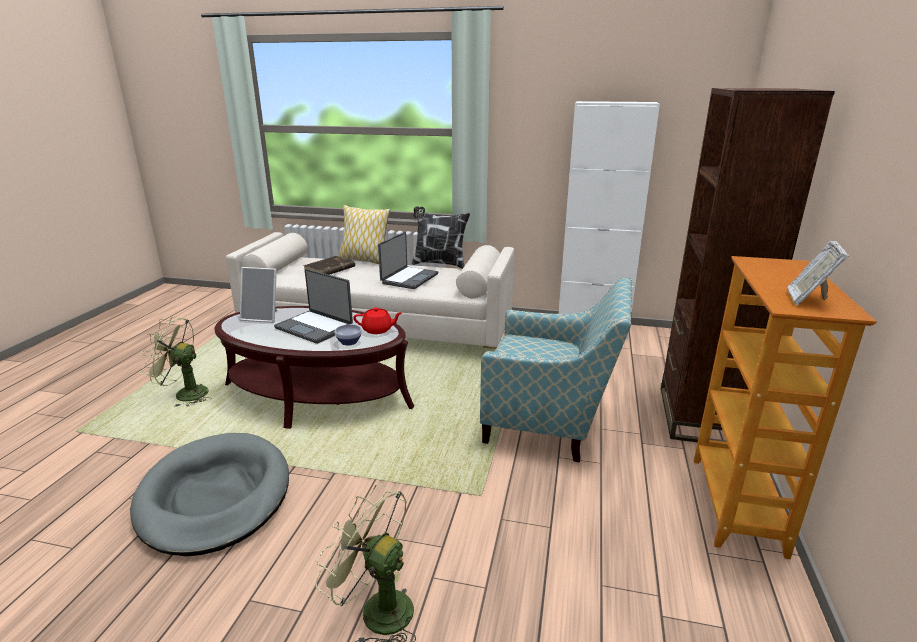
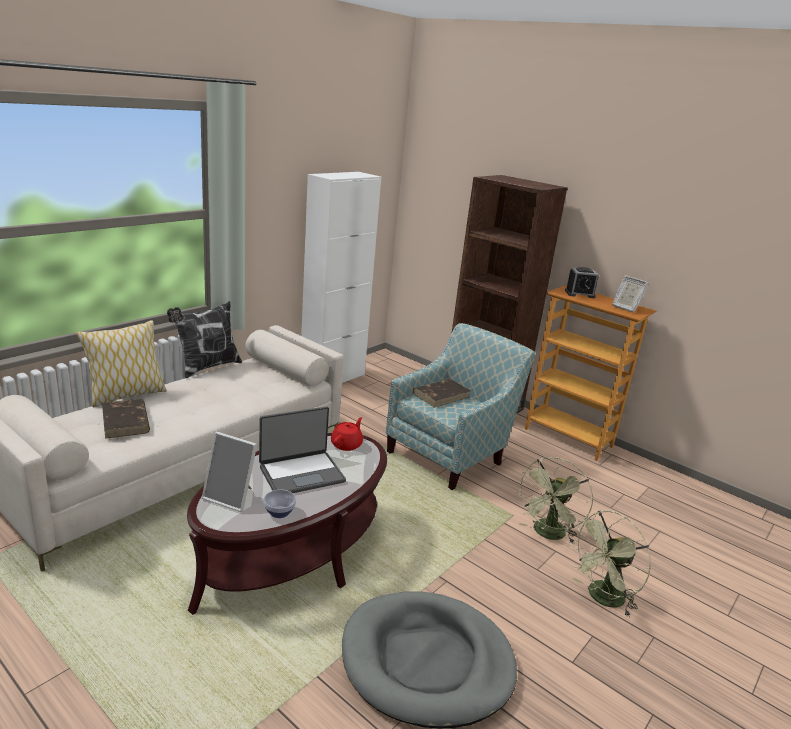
camera: 65 degrees left, 0 degrees up
(184, 394) = (176, 658): green fan -> green fan (548, 534)
(263, 317) = (231, 497): picture frame -> picture frame turned 75 degrees clockwise
(349, 342) = (360, 465): bowl -> bowl (280, 512)
(409, 278) = (231, 392): laptop -> none
(543, 345) = (441, 395): none -> brown book
(785, 270) = (579, 294): none -> alarm clock

